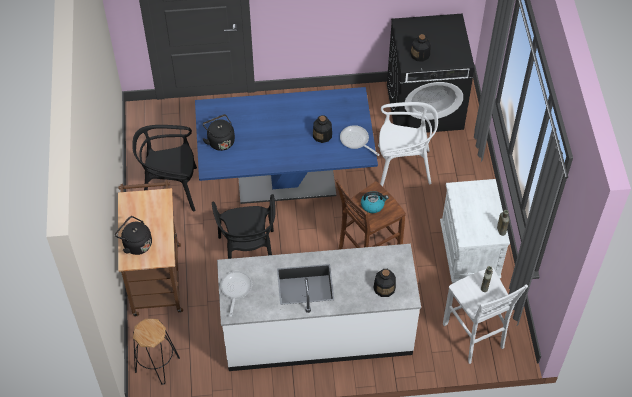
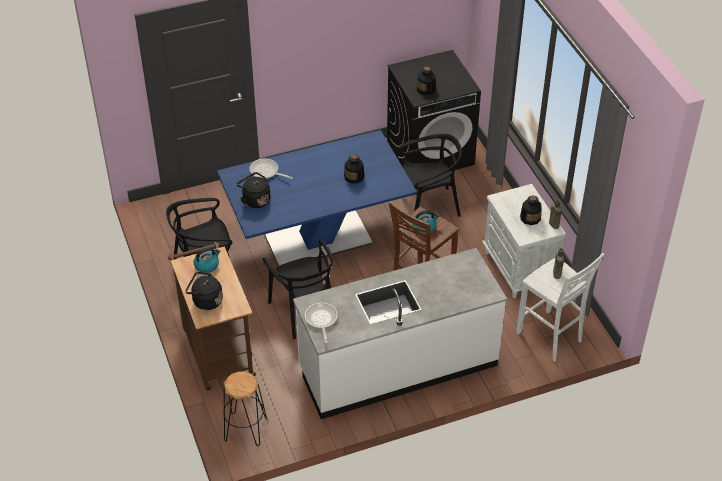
camera: 15 degrees left, 10 degrees down
(149, 205) = (207, 265): none -> kettle
(356, 141) = (388, 176): frying pan -> frying pan (266, 172)
(384, 287) = (466, 289): bottle -> bottle (530, 218)
(403, 167) = (428, 207): white chair -> black chair

